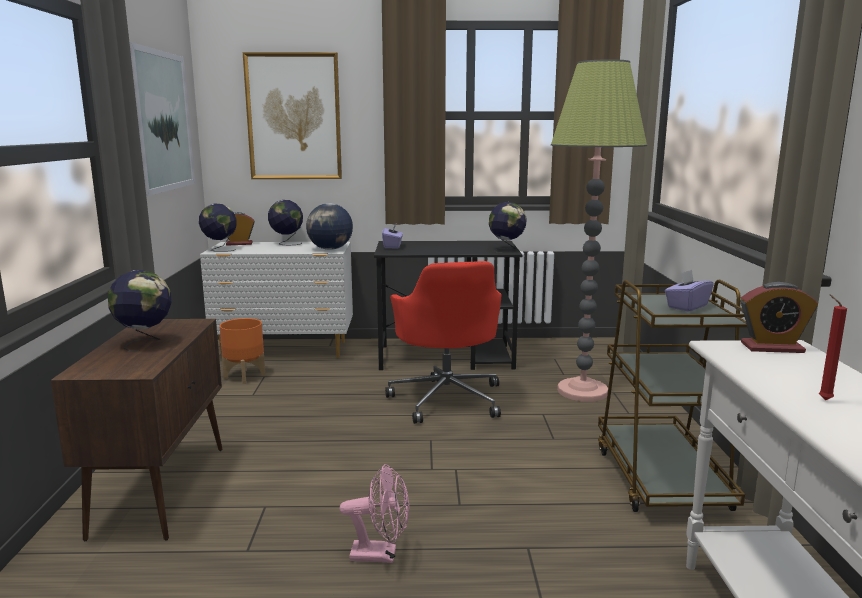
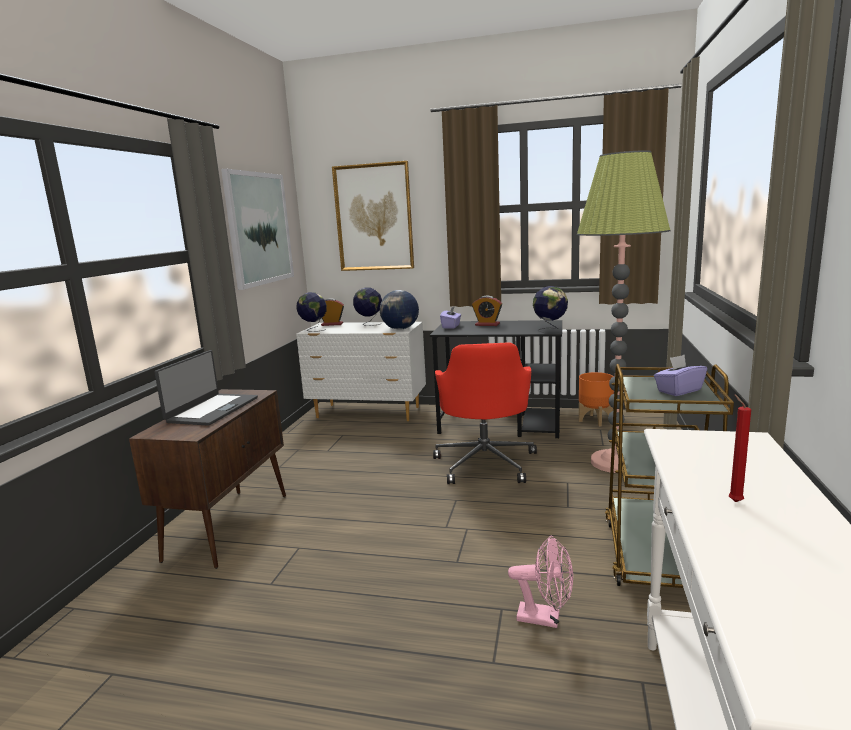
camera: 15 degrees right, 0 degrees up
(145, 343) = (212, 410): globe -> laptop
(244, 376) = (327, 434): orange planter -> orange planter (595, 420)
(381, 554) = (372, 600): pink fan -> pink fan (545, 618)
(772, 347) = (725, 440): alarm clock -> alarm clock (487, 324)

